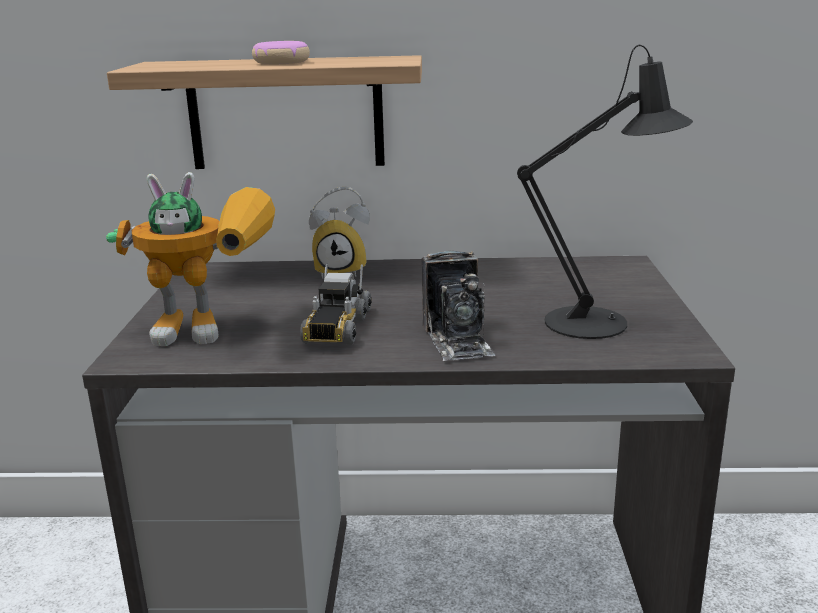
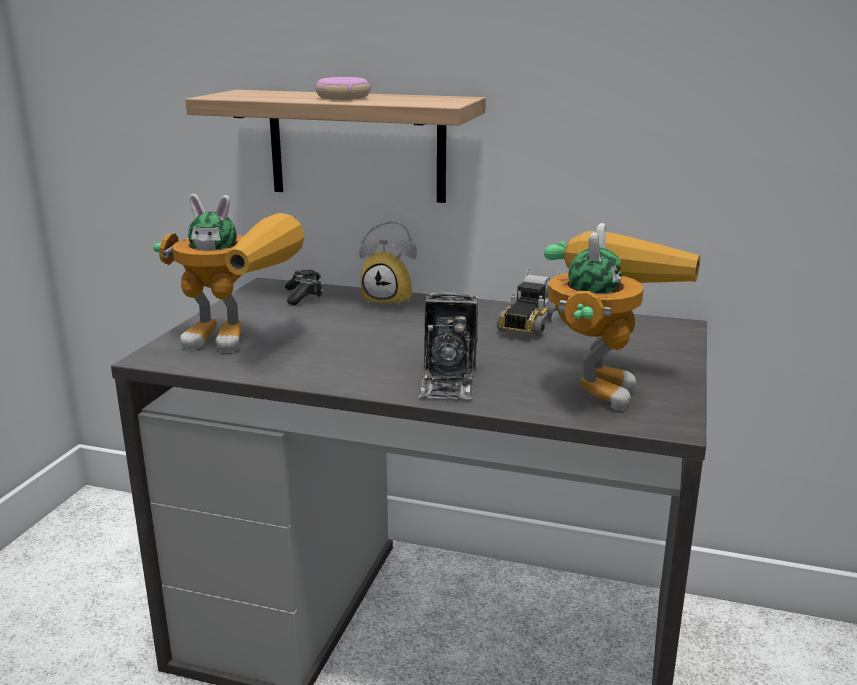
camera: 15 degrees right, 0 degrees up
(248, 275) = (304, 296): none -> game controller
(336, 328) = (346, 354): toy truck -> toy truck (529, 323)
(598, 322) = (599, 382): black table lamp -> toy robot

